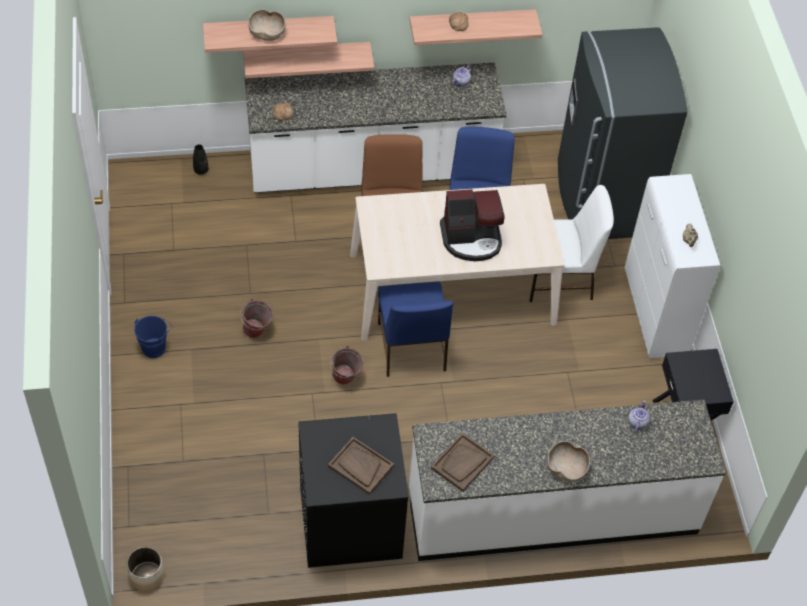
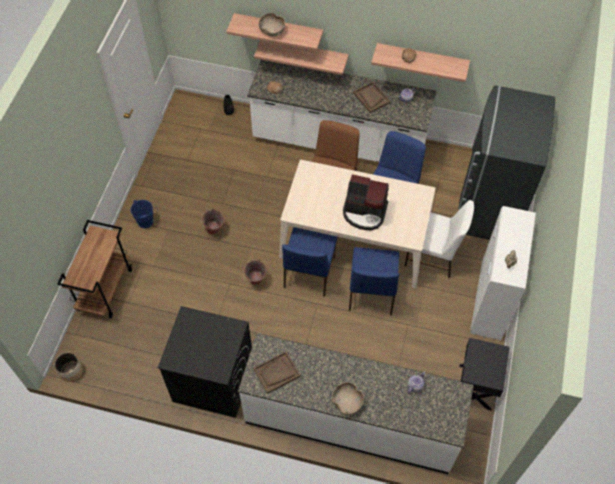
camera: 25 degrees right, 5 degrees up
(140, 454) = (105, 289): none -> brown cart
(360, 466) = (206, 351): brown tray -> brown tray (371, 98)
(503, 348) = (371, 293): none -> blue chair

